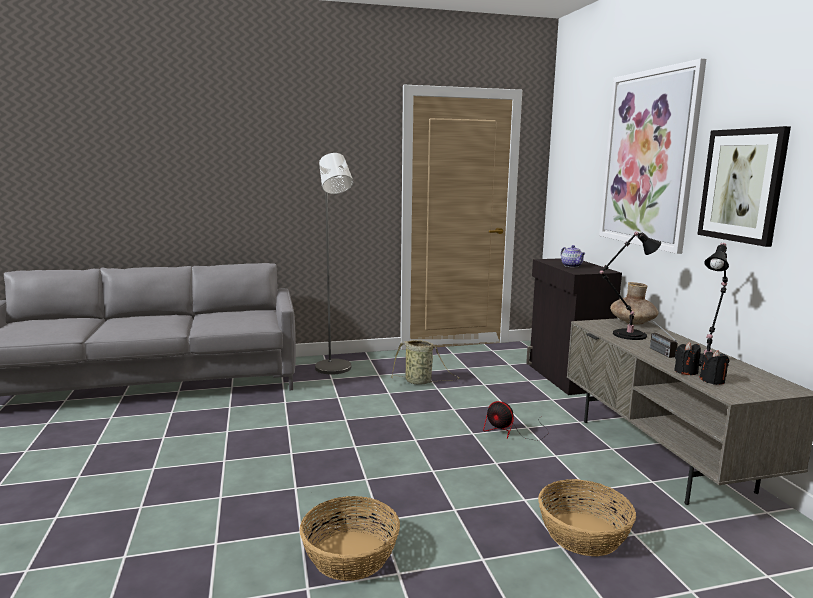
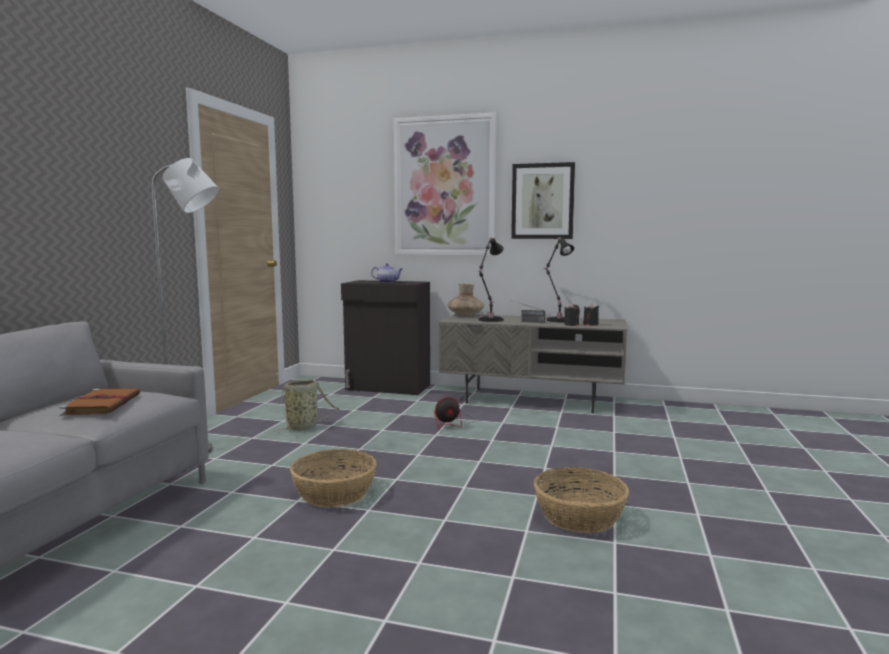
camera: 60 degrees left, 5 degrees down
(229, 318) = (102, 404): none -> brown book
(583, 533) = (604, 442): basket -> basket (334, 493)

